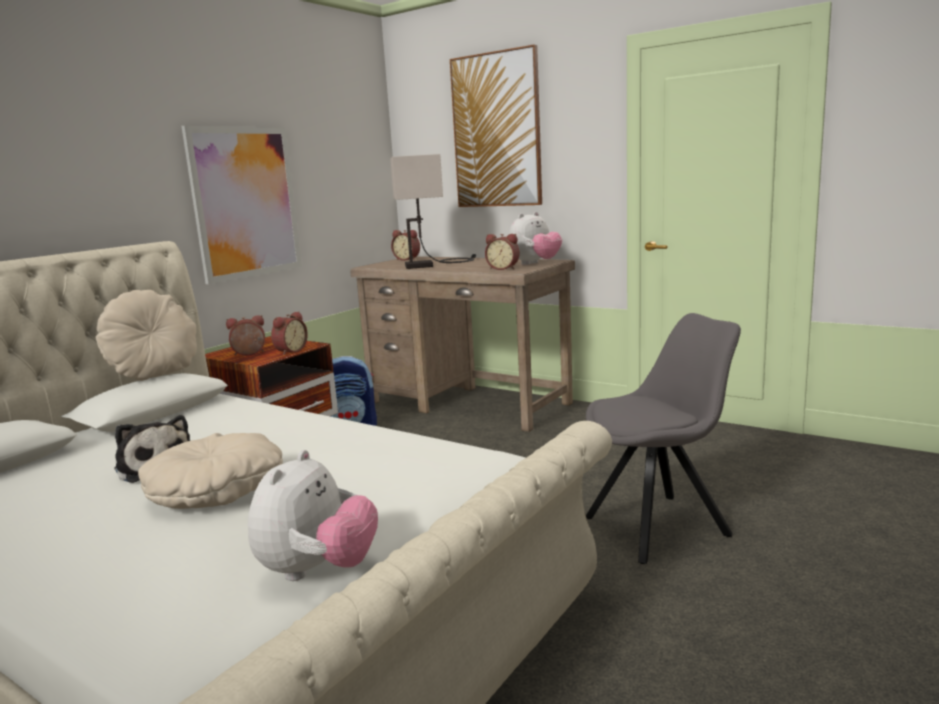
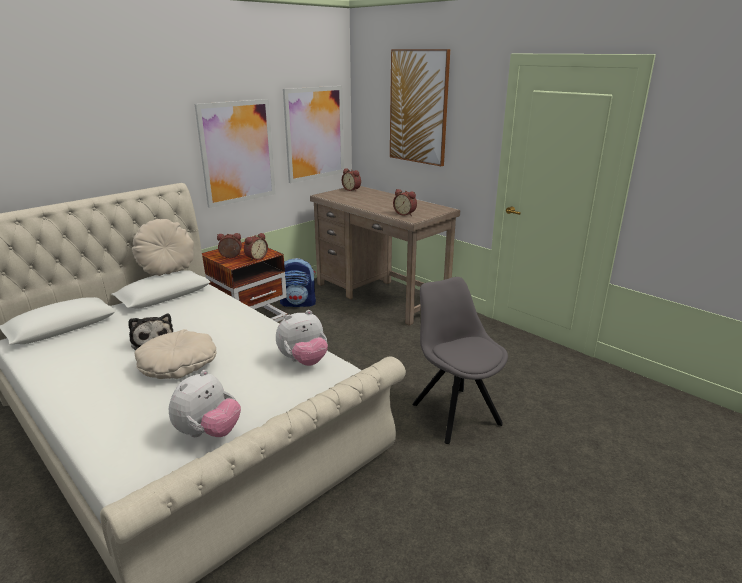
camera: 10 degrees right, 10 degrees up
(348, 182) = (314, 133): none -> picture
(436, 264) = (366, 199): table lamp -> none
(535, 264) = (429, 211): plush toy -> plush toy (304, 361)
(658, 526) = (455, 414): grey chair -> grey chair turned 105 degrees counterclockwise

